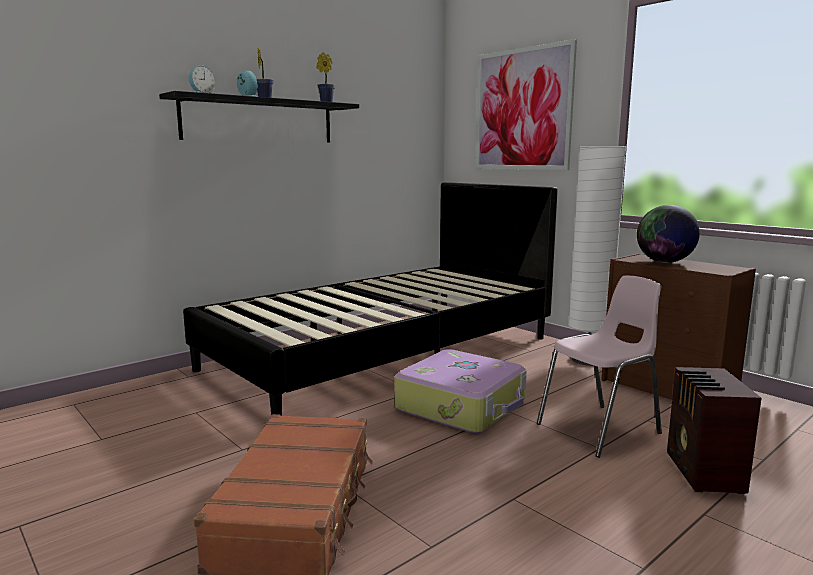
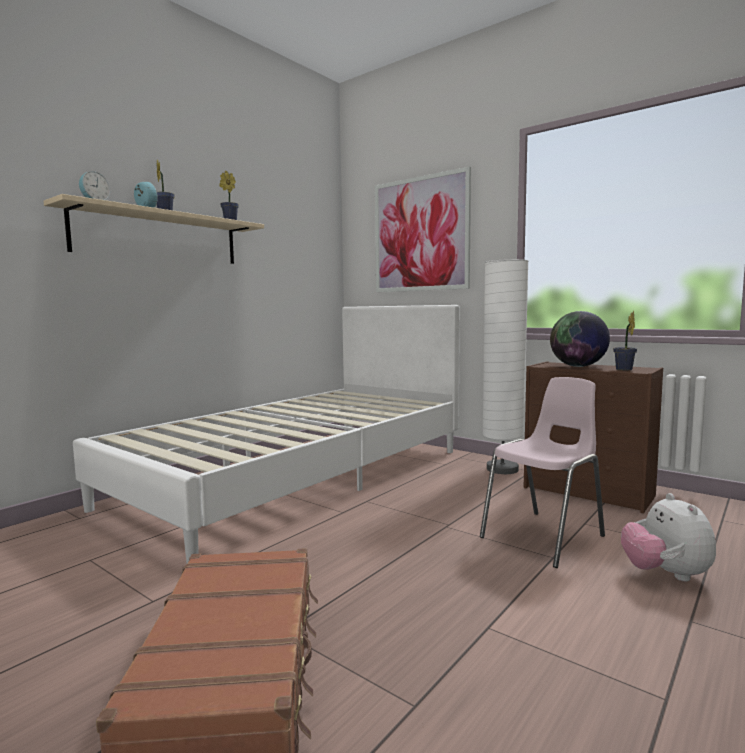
camera: 10 degrees left, 5 degrees down
(260, 121) = (159, 237): black shelf -> beige shelf
(384, 353) = (299, 476): black bed -> white bed
(462, 405) = (396, 524): suitcase -> none
(703, 473) = (665, 574): radio -> plush toy
(709, 269) = (624, 369): none -> potted plant

